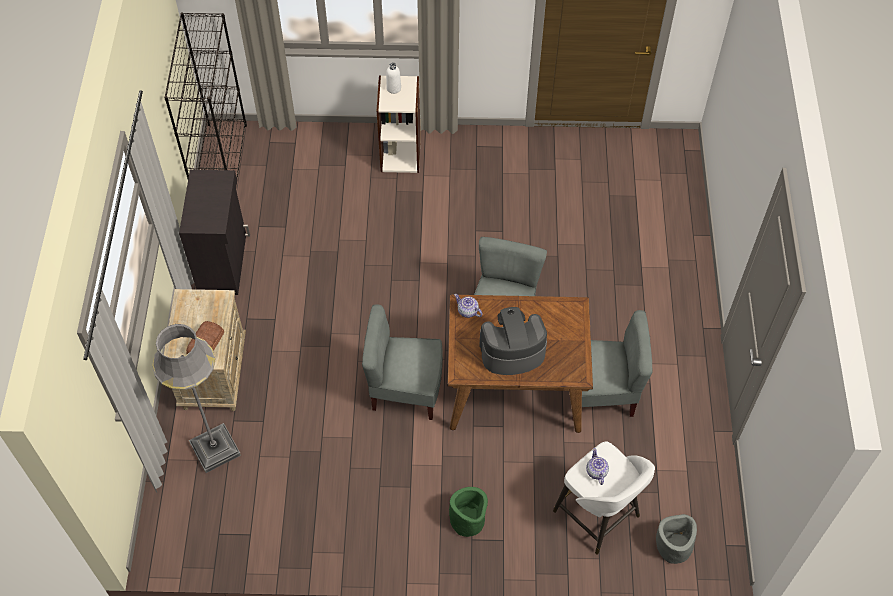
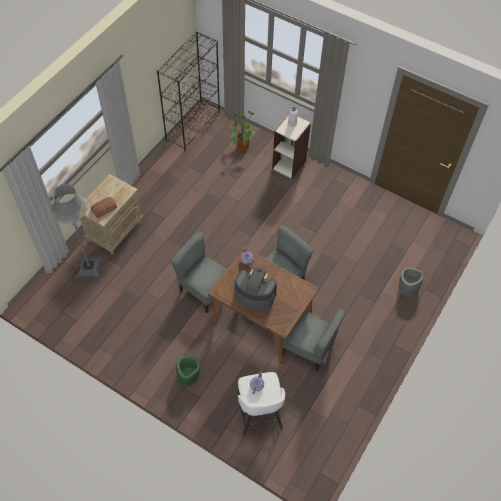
camera: 30 degrees right, 0 degrees up
(223, 263) = (159, 177): black cabinet -> none
(313, 157) = (242, 145): none -> potted plant
(673, 546) = (289, 456): grey planter -> grey planter (408, 288)

